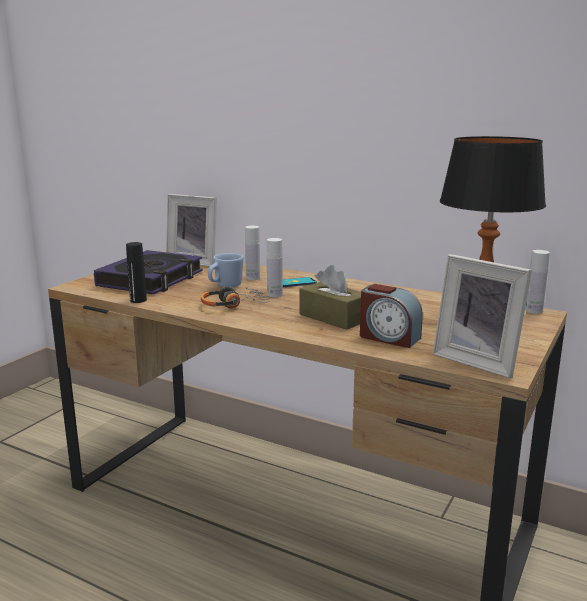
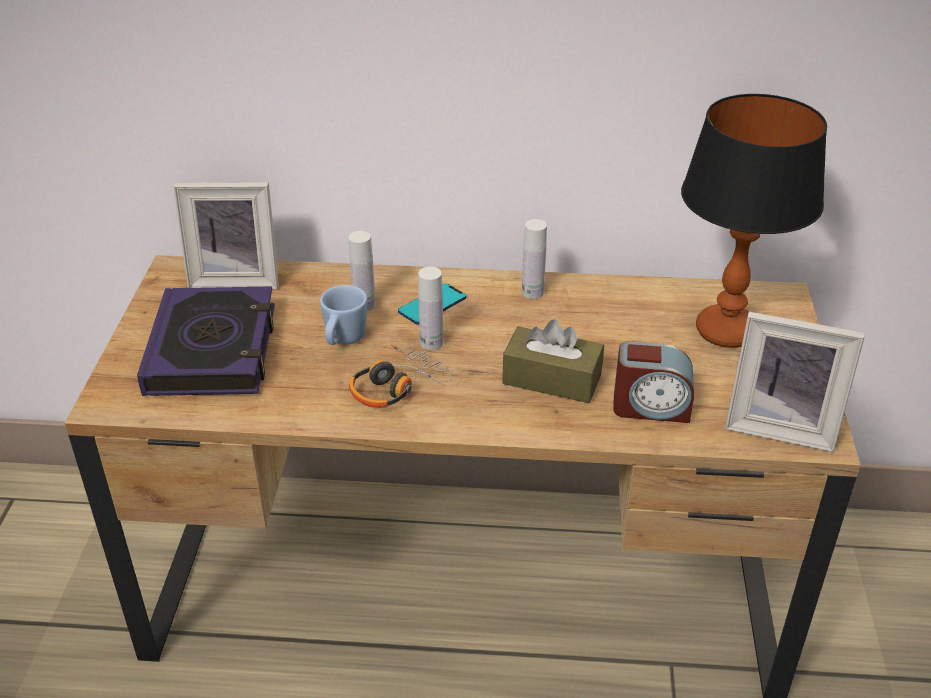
camera: 25 degrees left, 20 degrees up
(138, 300) = (246, 415): black bottle -> none
(533, 310) = (771, 292): white bottle -> white bottle (532, 292)

